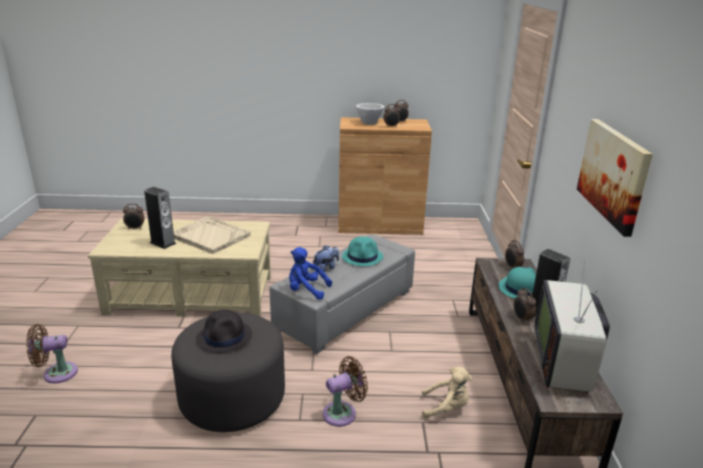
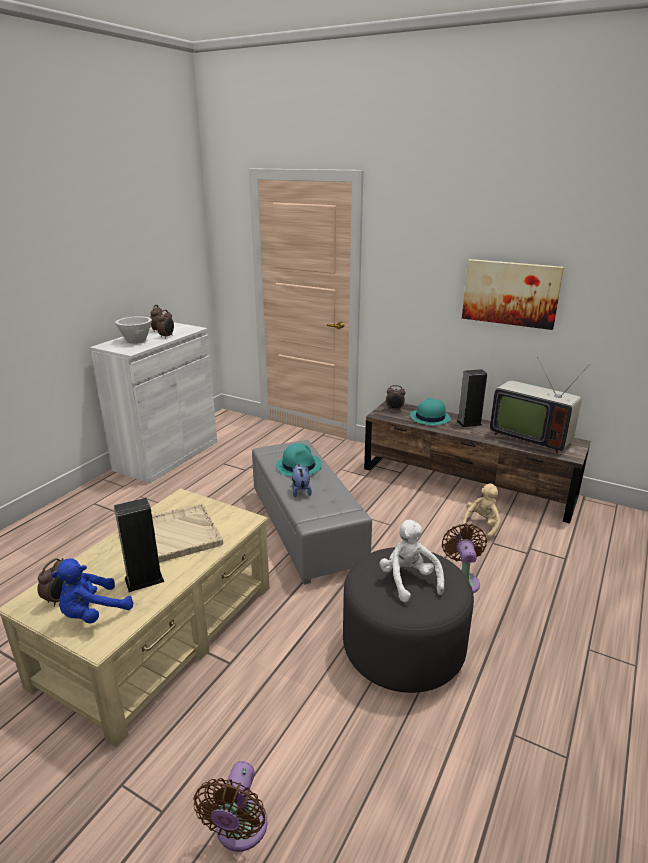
camera: 60 degrees left, 0 degrees up
(225, 337) = (409, 581): black hat -> white plush toy
(306, 290) = (334, 514): blue plush toy -> blue plush toy (93, 613)
(379, 225) = (167, 455): brown cabinet -> white cabinet
(521, 319) = (470, 432): alarm clock -> none

